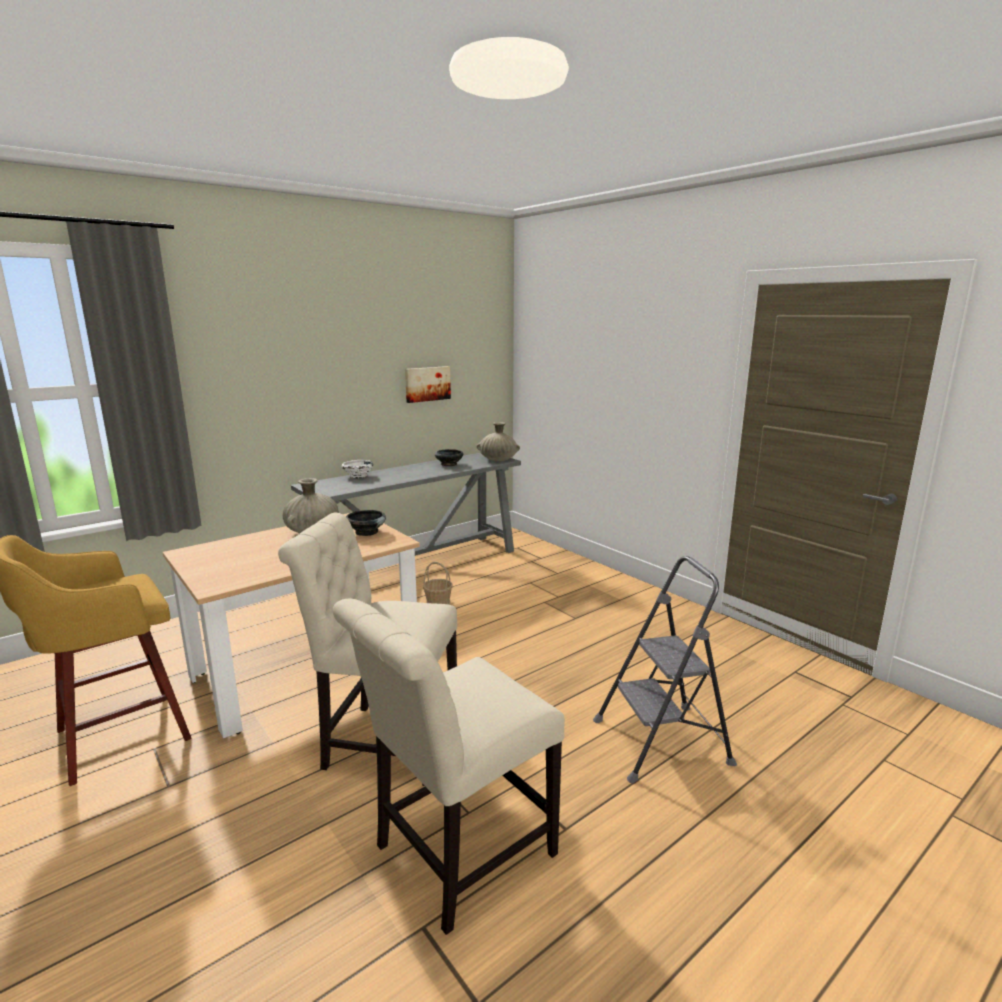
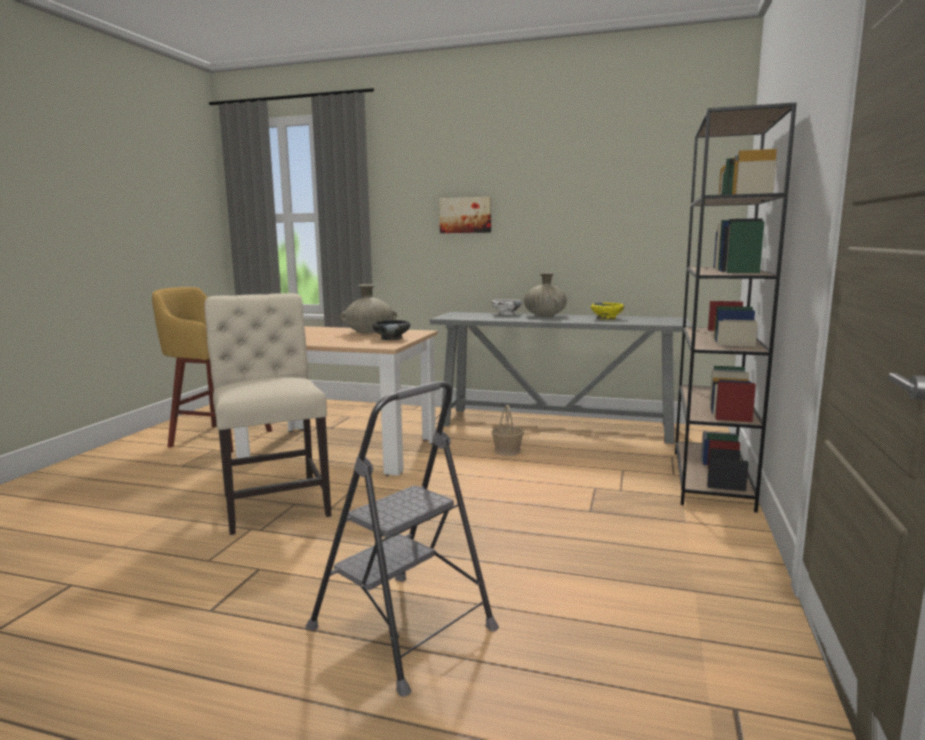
camera: 55 degrees right, 5 degrees down
(427, 384) = (608, 228): picture -> picture (465, 215)
(449, 464) = (606, 318): black bowl -> yellow bowl
(455, 855) = (153, 572): beige chair -> none
(498, 460) = (668, 322): beige vase -> beige vase (545, 315)
(578, 568) = (712, 480): none -> beige bookcase

